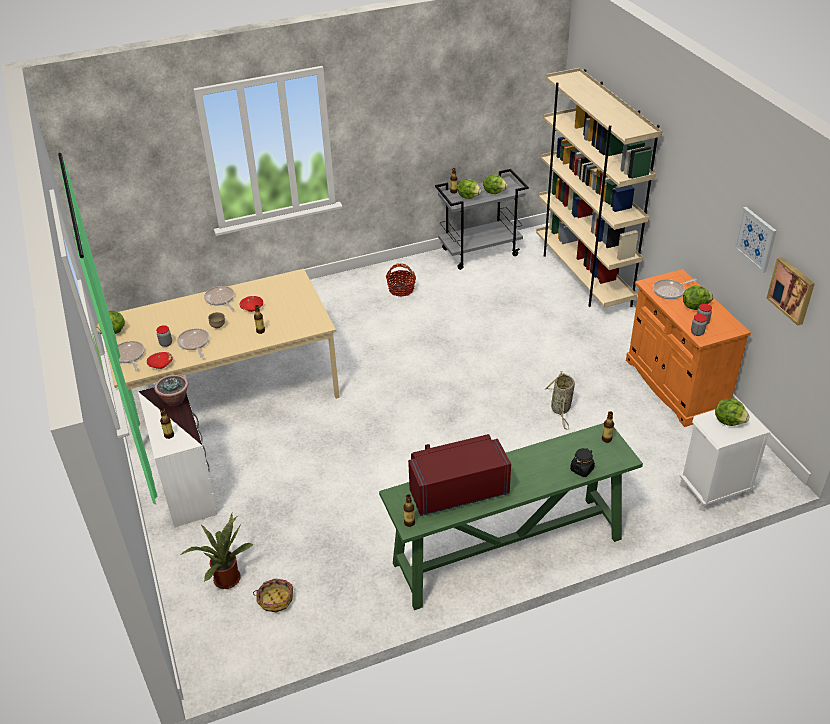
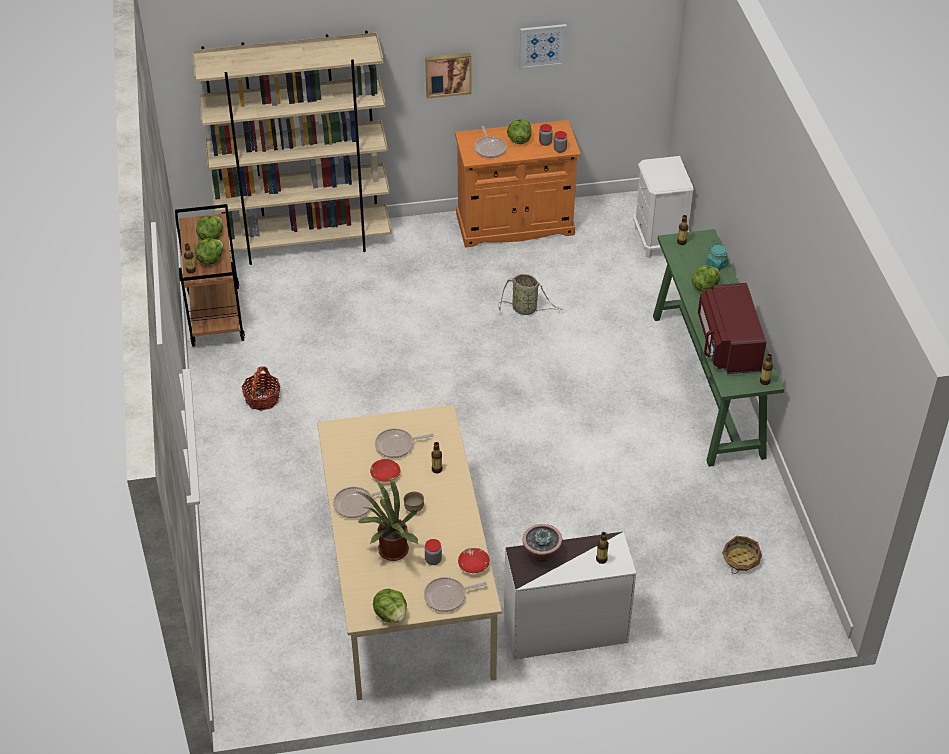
camera: 80 degrees left, 5 degrees up
(194, 343) = (441, 532): frying pan -> frying pan (397, 445)
(226, 577) = (706, 598): potted plant -> potted plant (390, 551)
(480, 252) = (215, 315): grey cart -> brown cart
(582, 469) = (716, 265): black jar -> turquoise jar
(729, 421) = (661, 173): lettuce -> lettuce (704, 287)
(792, 290) = (600, 56): picture -> picture (448, 74)

